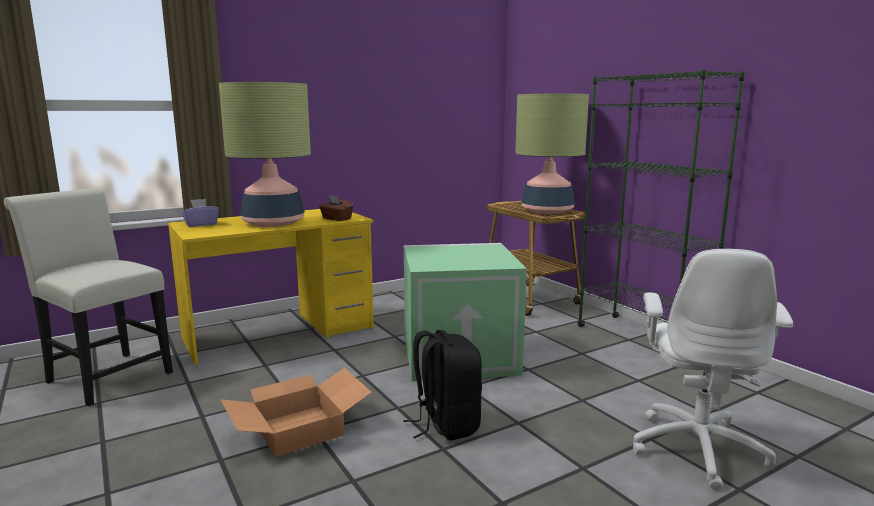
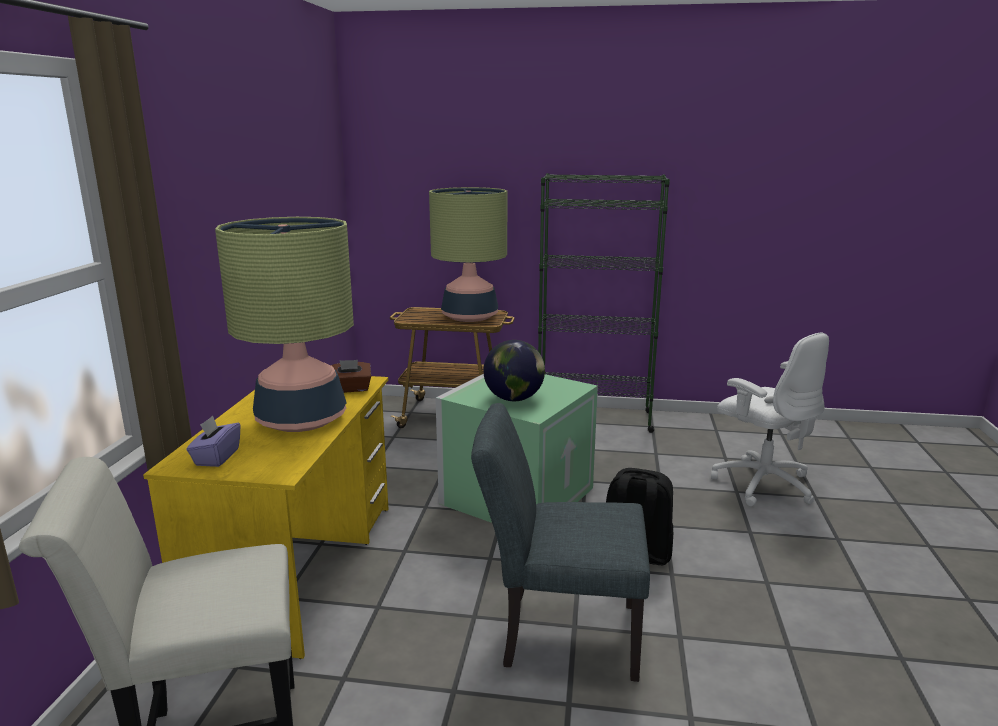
camera: 50 degrees left, 5 degrees up
(299, 429) = (558, 633): cardboard box -> grey chair
(442, 258) = (514, 399): none -> globe

